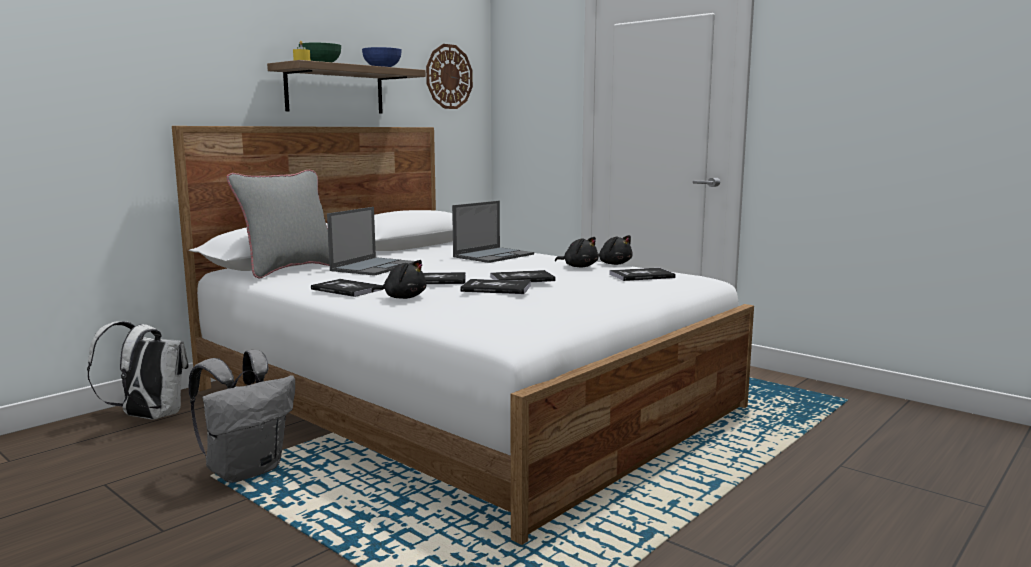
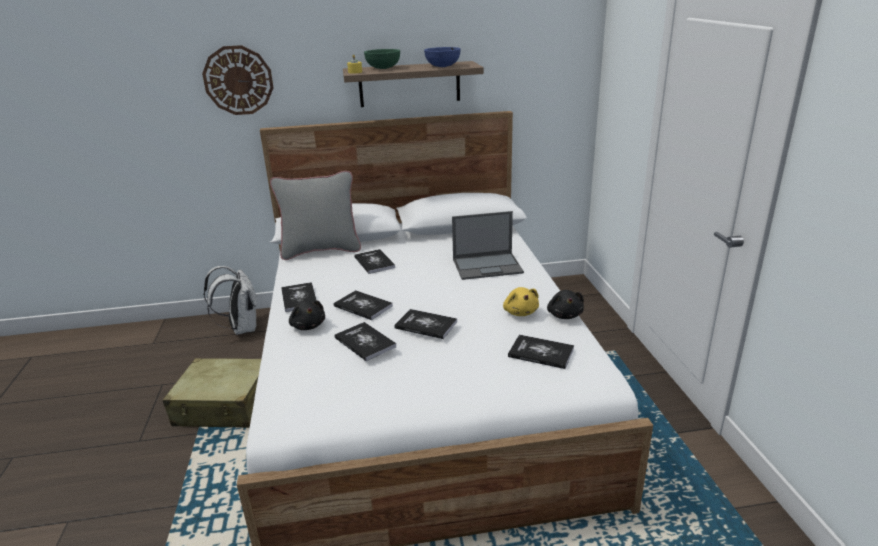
camera: 40 degrees right, 15 degrees up
(246, 470) = (225, 405): grey backpack -> beige suitcase
(374, 267) = (374, 262): laptop -> book
(449, 77) = (543, 56): wall clock -> wall clock (238, 80)
(579, 267) = (520, 312): black plush toy -> yellow plush toy

